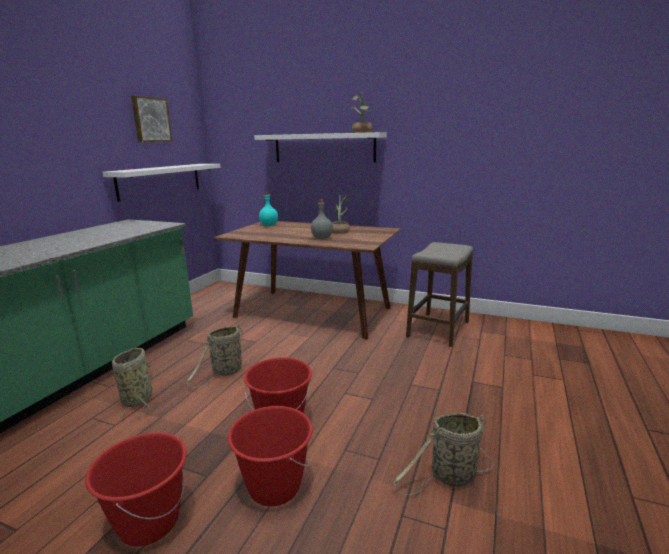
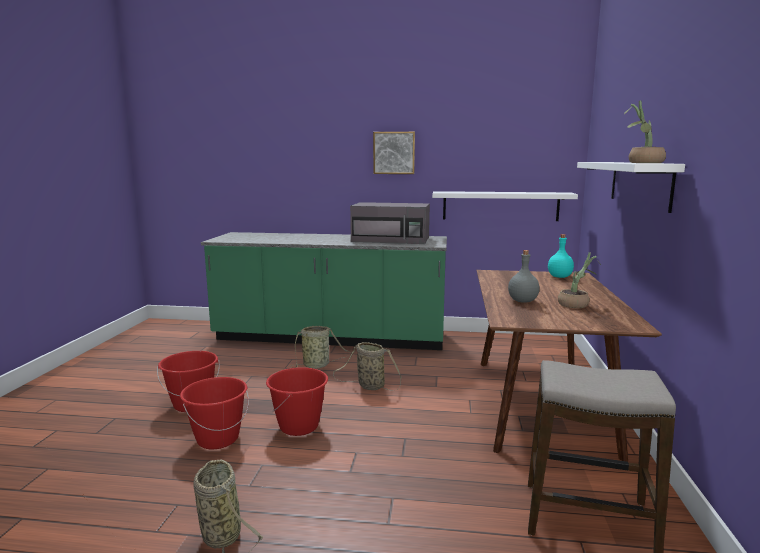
camera: 75 degrees right, 5 degrees down
(105, 231) = (391, 239): none -> grey microwave
(151, 120) = (502, 144): picture -> picture (394, 153)

